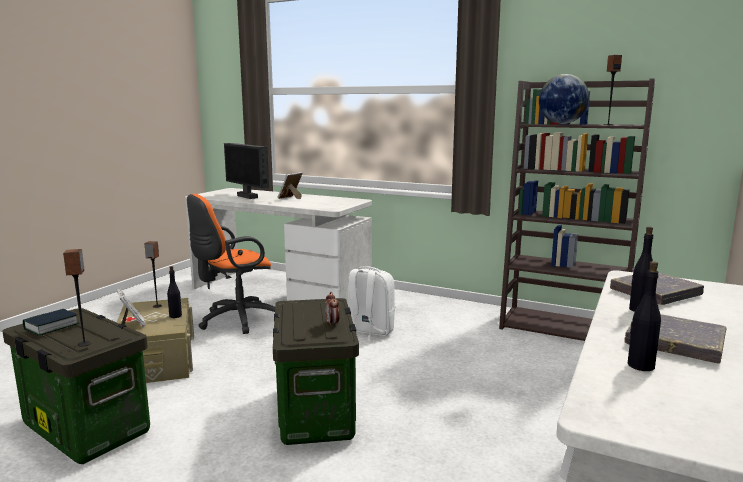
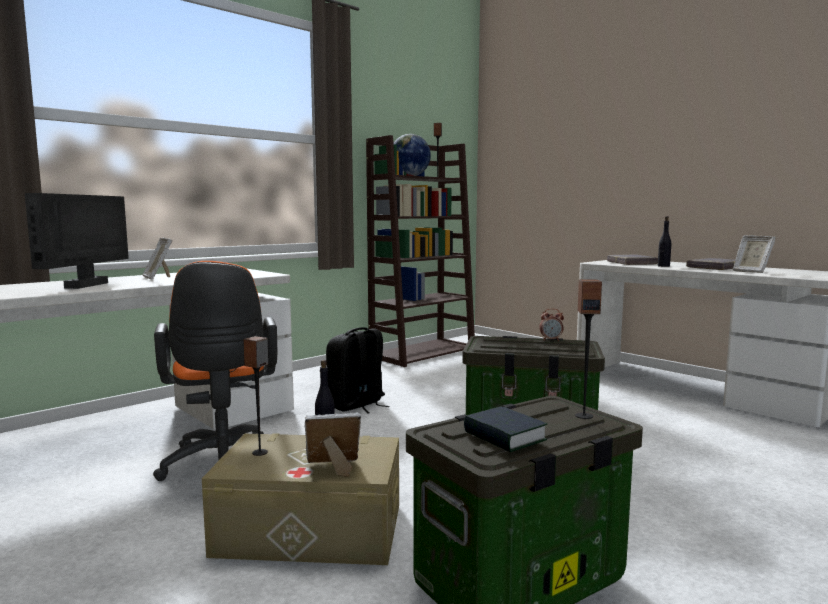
camera: 70 degrees left, 5 degrees down
(248, 196) = (88, 285): monitor -> monitor turned 120 degrees clockwise
(368, 331) = (357, 405): white backpack -> black backpack
(640, 365) = (751, 272): black bottle -> picture frame

